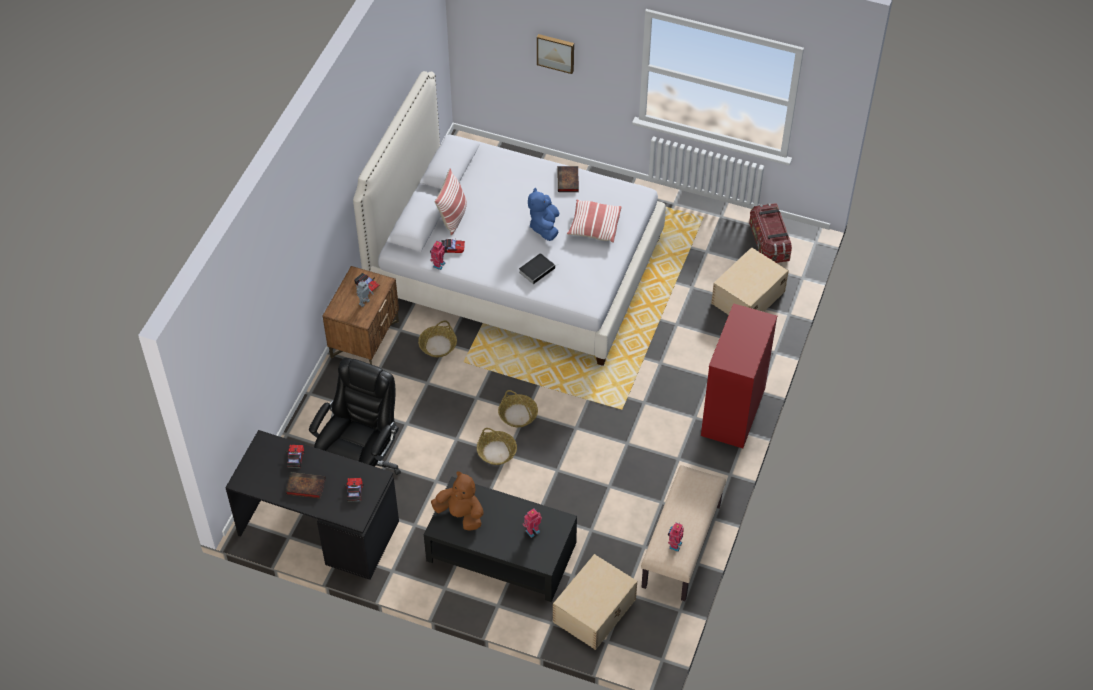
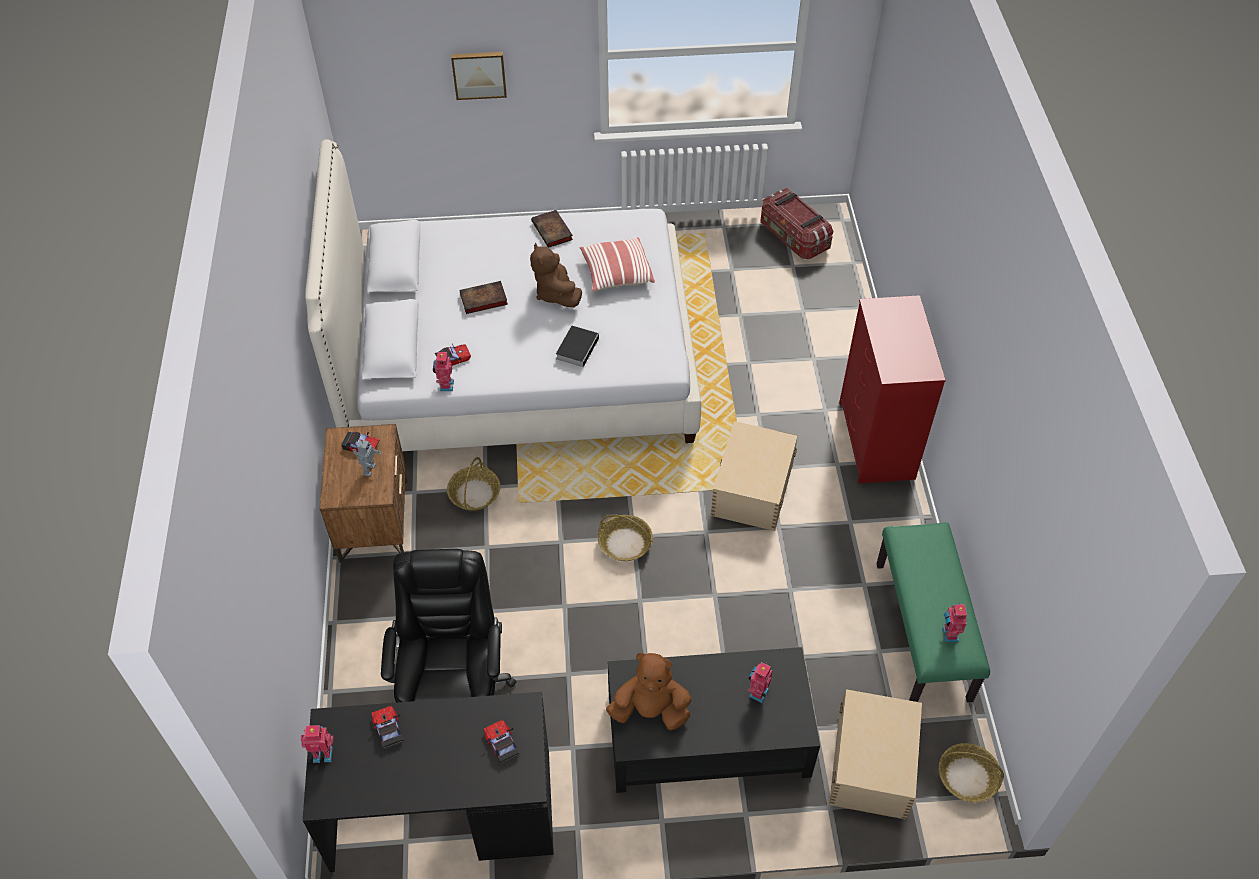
camera: 25 degrees left, 0 degrees up
(253, 456) = (323, 753): none -> toy robot
(304, 487) = (424, 768): book -> book (482, 300)
(453, 217) = (432, 320): pillow -> none
(496, 452) = (625, 602): basket -> basket (967, 777)
(544, 227) = (555, 293): blue plush toy -> brown plush toy
(682, 546) = (923, 631): beige bench -> green bench
(747, 297) = (808, 304): beige storage box -> beige storage box (751, 489)

